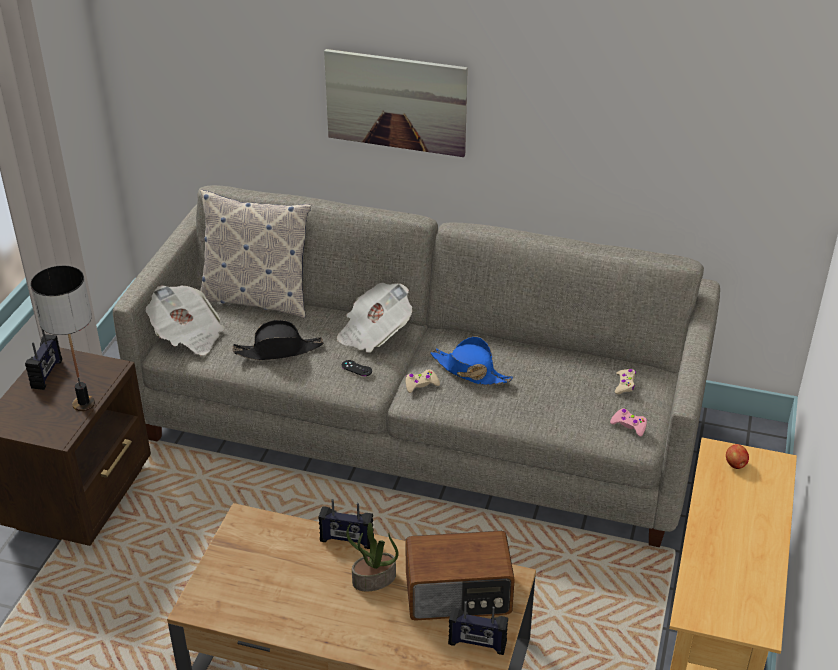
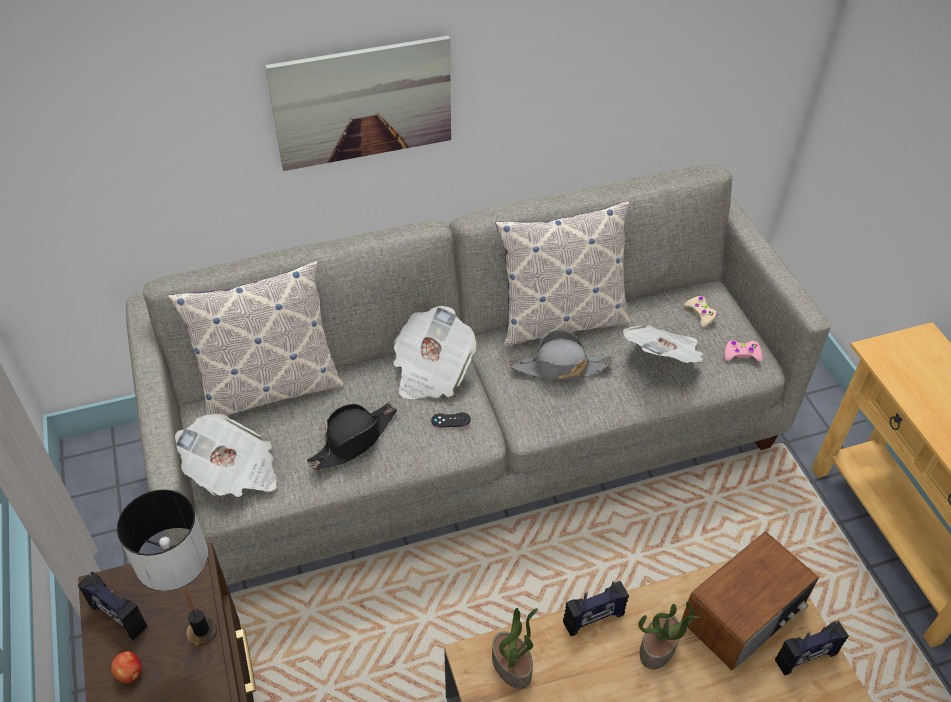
camera: 35 degrees left, 10 degrees up
(47, 374) = (117, 617): radio -> radio turned 150 degrees clockwise
(264, 536) = (512, 665): none -> potted plant
(421, 384) = (527, 406): beige game controller -> none
(470, 371) = (559, 367): blue hat -> grey hat
(504, 343) = (560, 321): none -> pillow
(558, 399) = (663, 358): none -> newspaper
(735, 465) = (902, 357): apple -> apple (130, 673)

